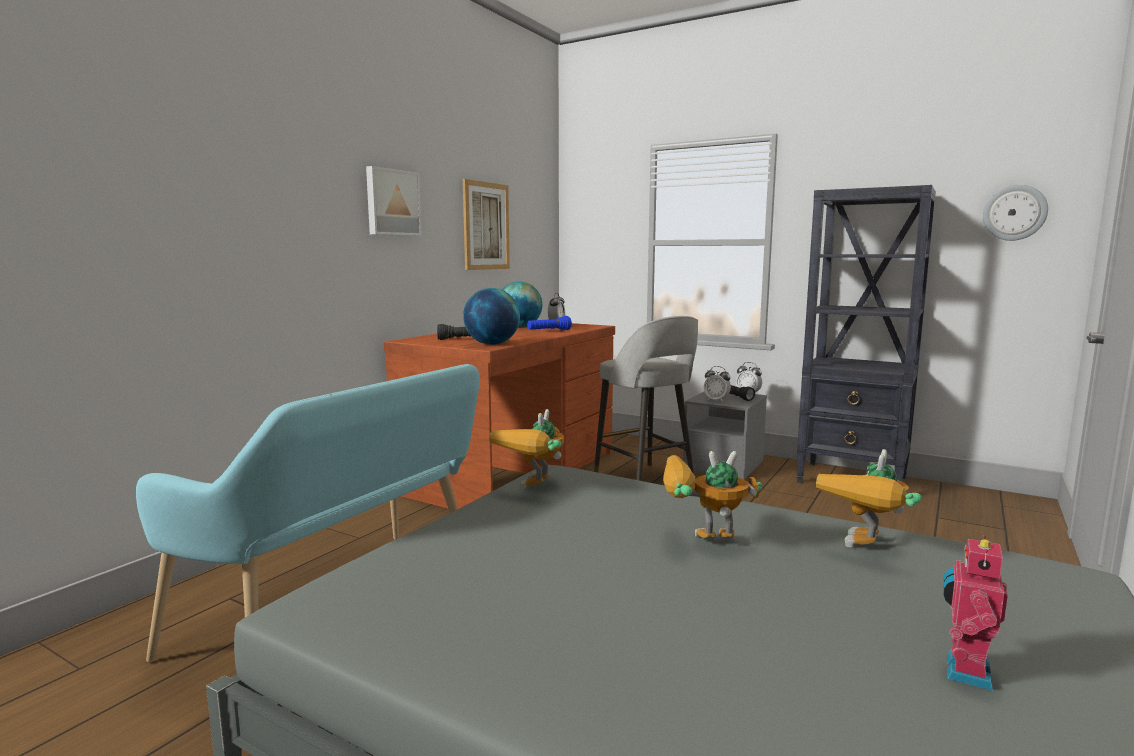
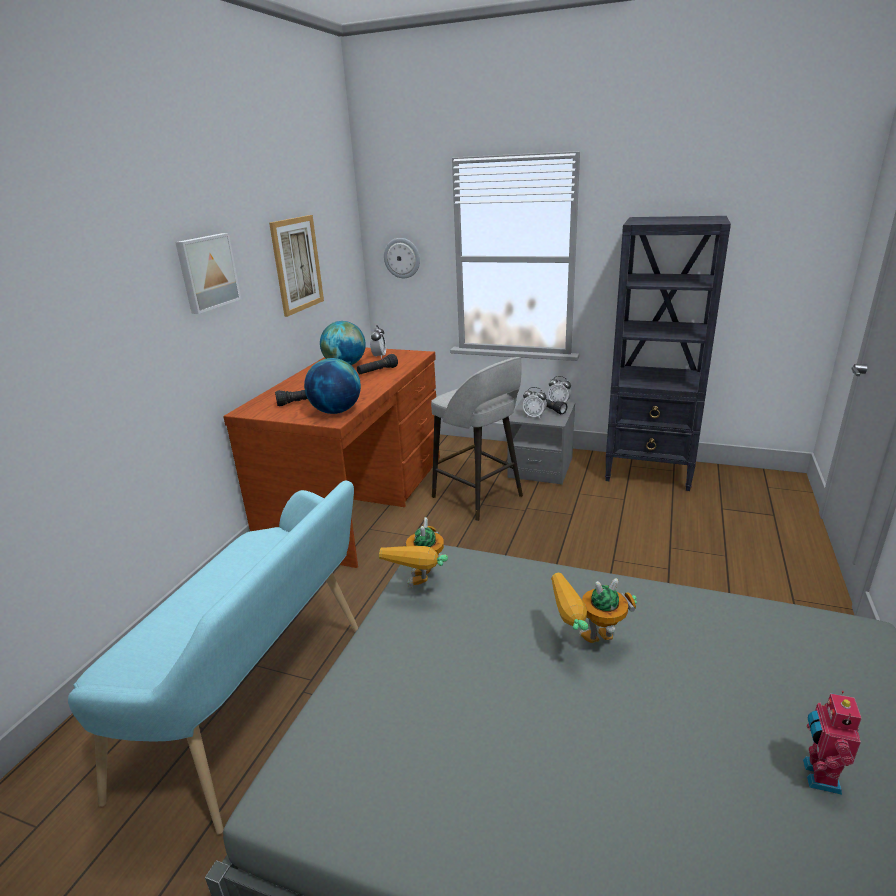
camera: 10 degrees left, 15 degrees up
(549, 331) = (377, 371): blue flashlight -> black flashlight
(867, 550) = (714, 629): toy robot -> none
(1014, 213) = (792, 236): wall clock -> wall clock (402, 258)

